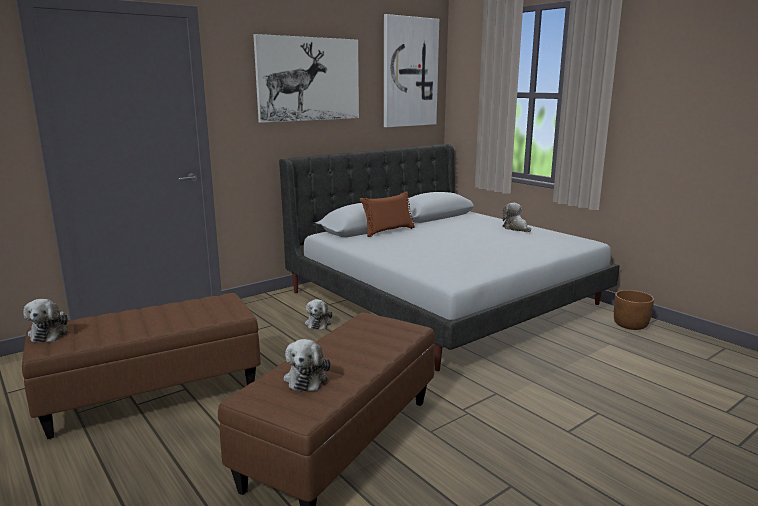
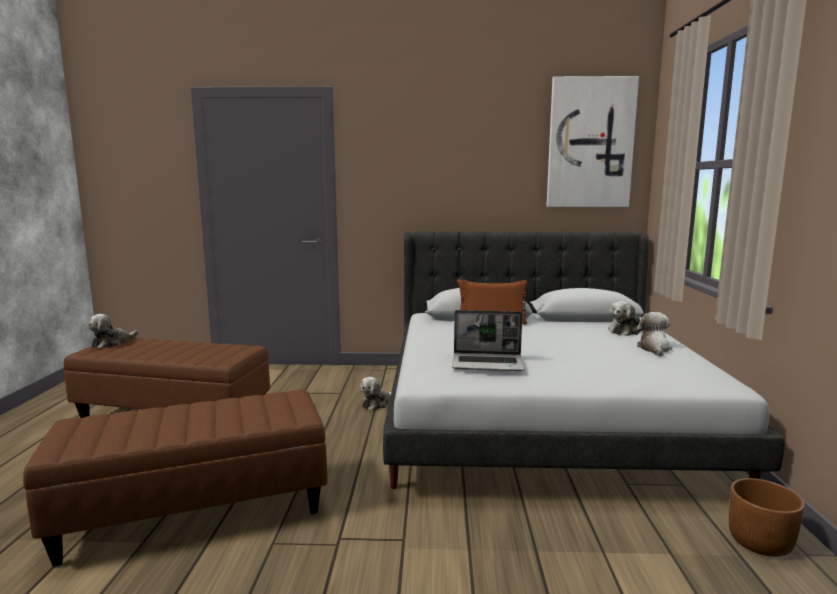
camera: 40 degrees right, 5 degrees down
(307, 378) = (129, 425): plush toy -> plush toy (624, 331)
(309, 79) = (448, 152): picture -> none
(464, 258) = (488, 363): none -> laptop

